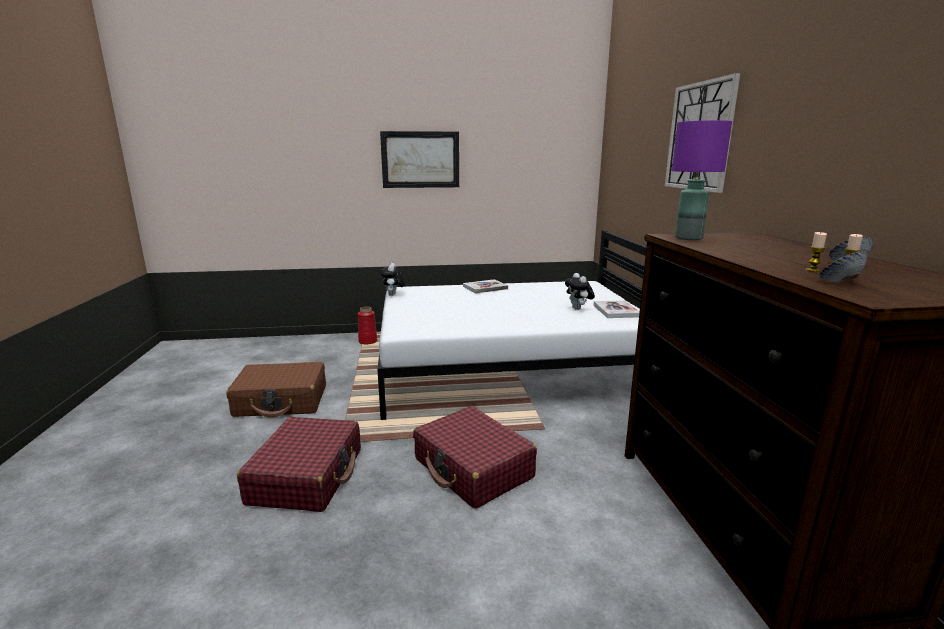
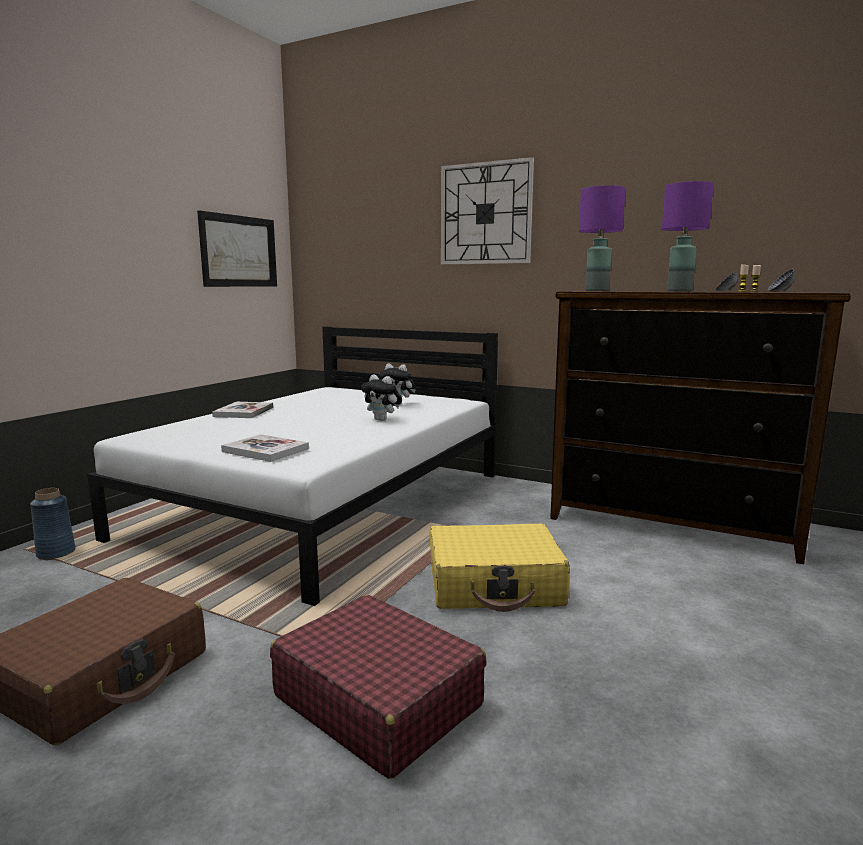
camera: 55 degrees left, 5 degrees down
(367, 342) = (56, 553): red vase -> blue vase
(393, 295) = (145, 444): plush toy -> plush toy (383, 420)
(420, 159) = (85, 228): picture -> picture (238, 251)
(473, 468) = (495, 585): red suitcase -> yellow suitcase
(616, 311) = (428, 399): book -> book (265, 450)
(758, 254) = (679, 291): none -> purple table lamp

